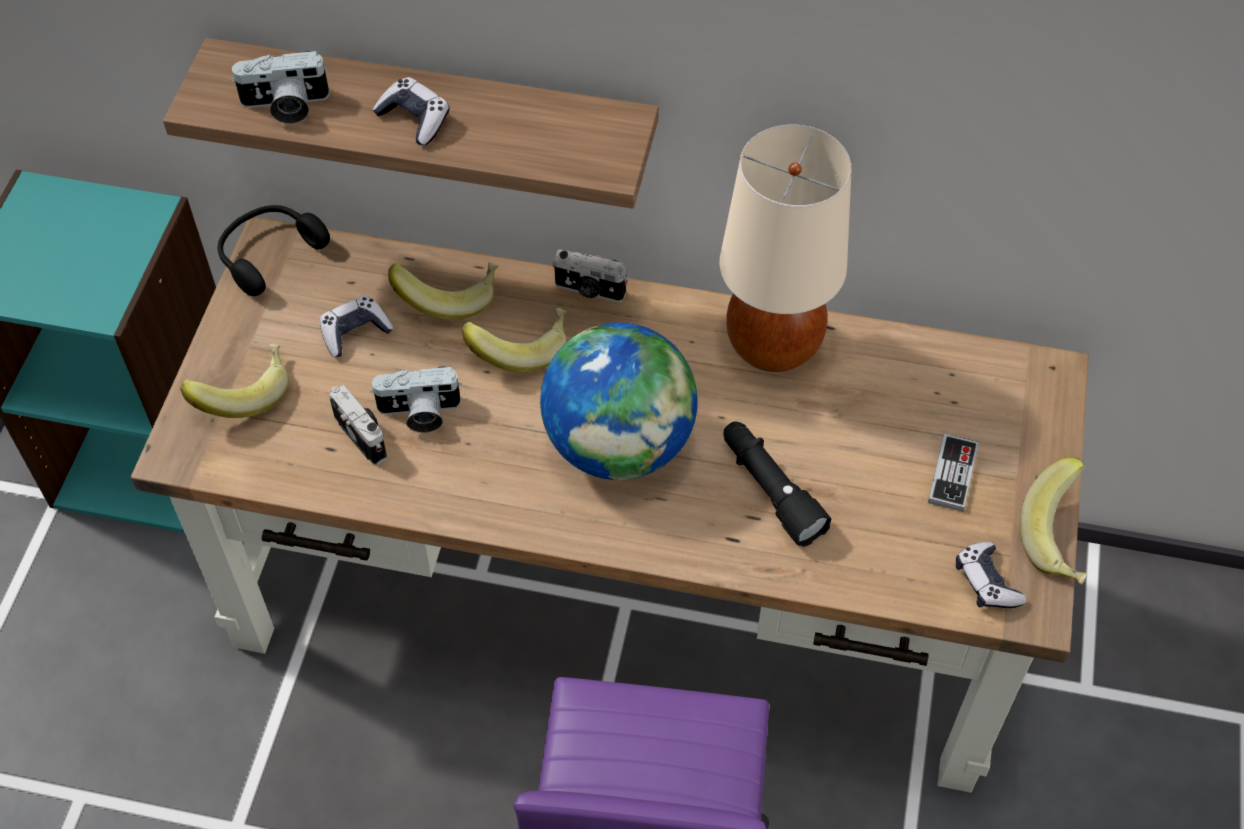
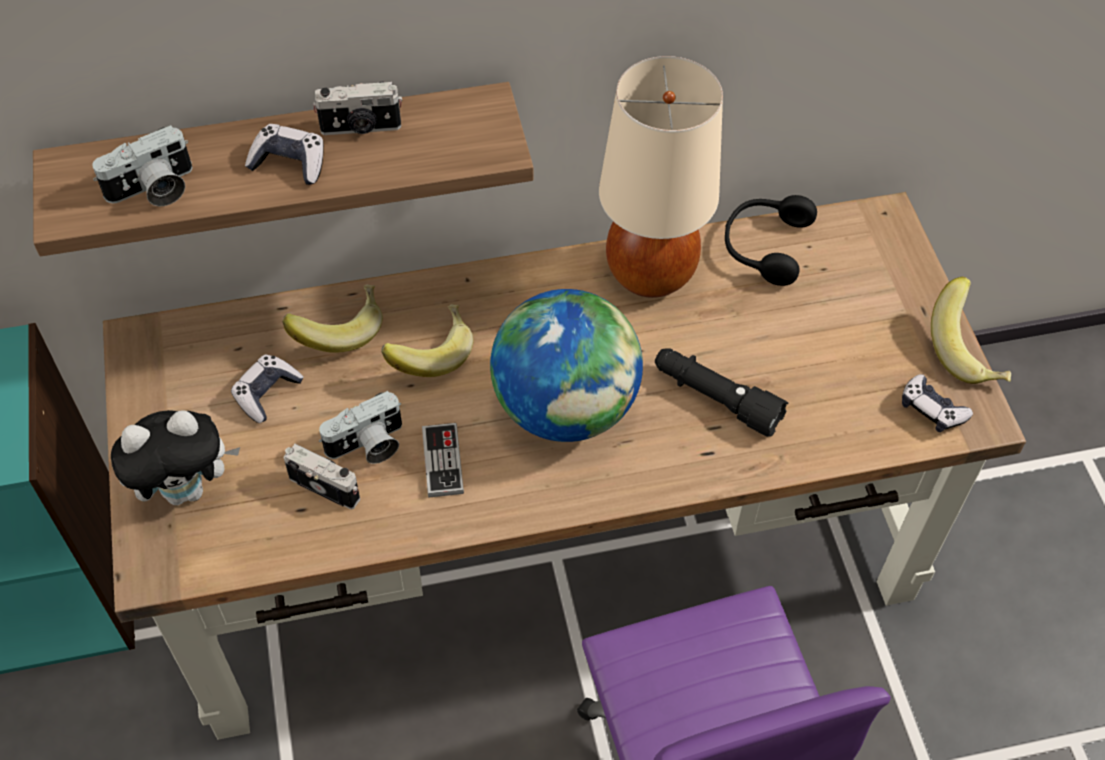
camera: 25 degrees left, 0 degrees up
(243, 393) = (187, 489): banana -> plush toy
(269, 254) = (143, 350): black headphones -> black headphones (764, 246)
(589, 291) = (465, 281): camera -> camera (361, 128)
(952, 474) = (855, 329): game controller -> game controller (442, 461)

